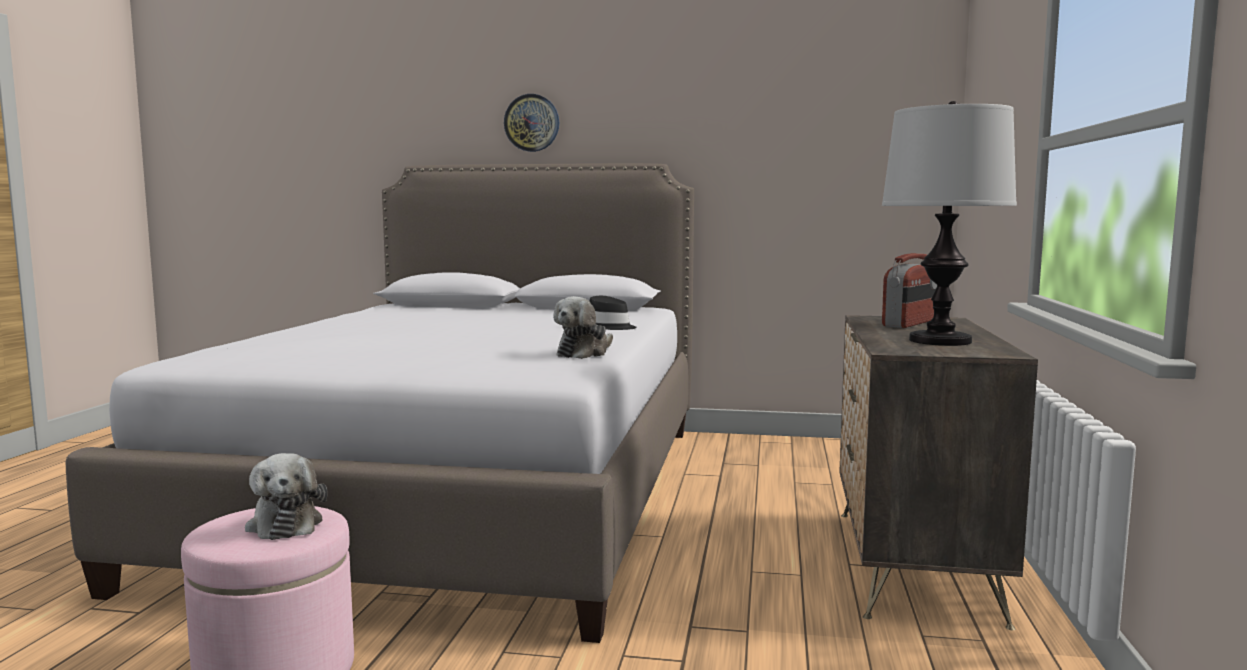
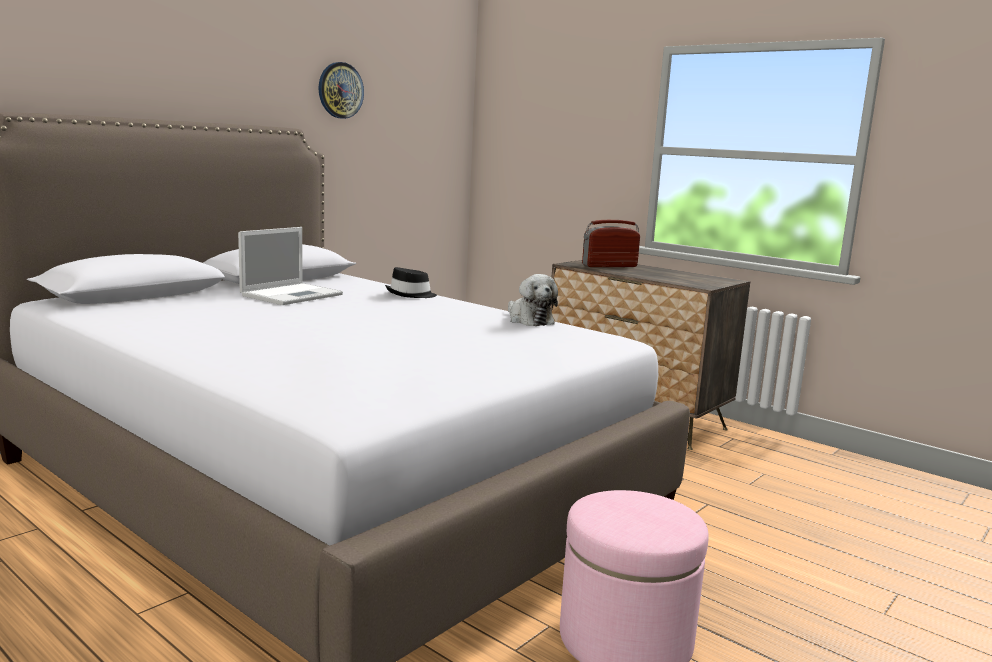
camera: 60 degrees left, 5 degrees up
(285, 524) = (641, 507): plush toy -> none
(529, 315) = (293, 295): none -> laptop
(532, 123) = (153, 70): wall clock -> wall clock (340, 90)
(910, 323) = (609, 266): radio -> radio turned 90 degrees counterclockwise
(939, 341) = (680, 276): table lamp -> none

